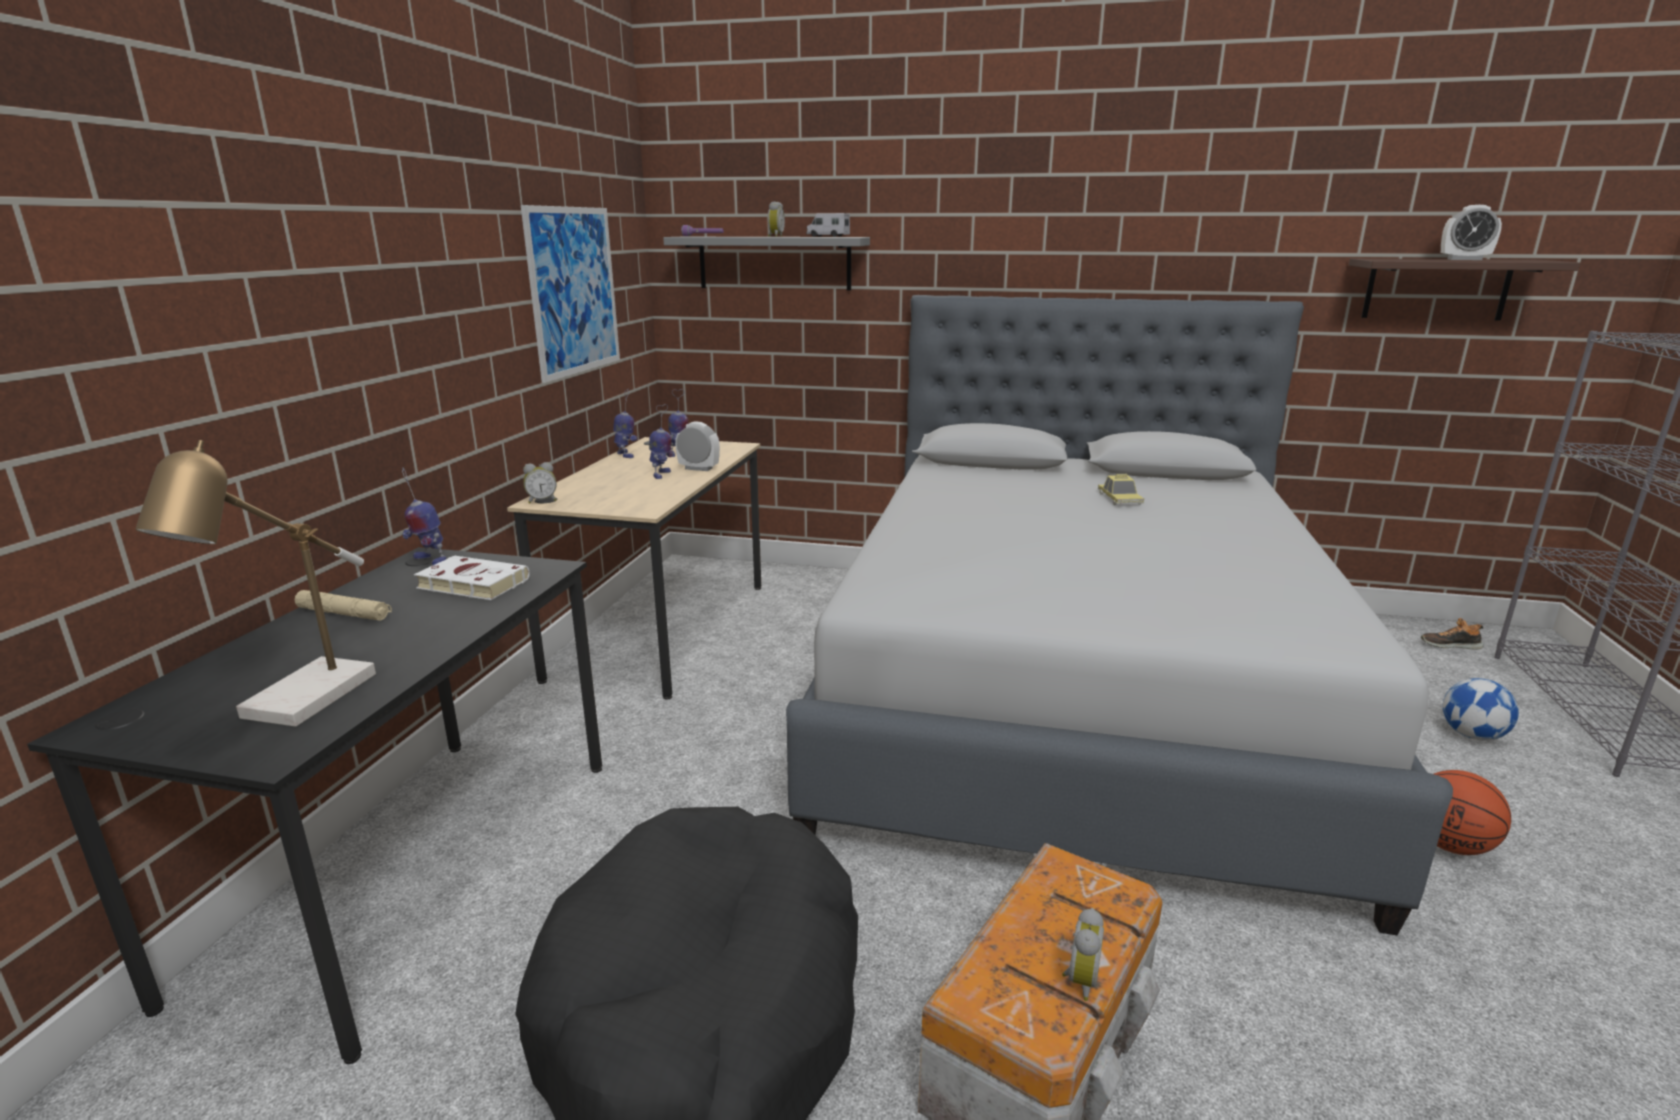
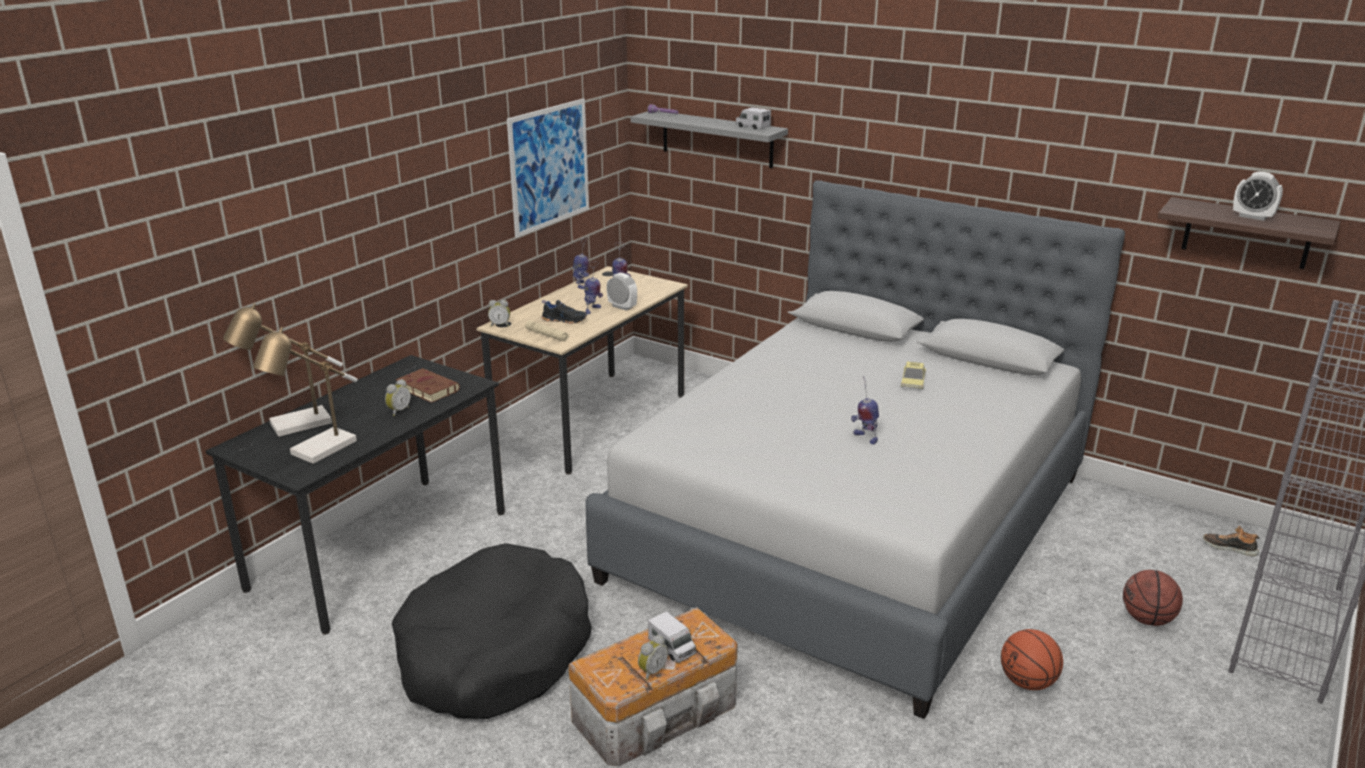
camera: 20 degrees right, 5 degrees up
(230, 670) = (293, 426): none -> table lamp
(344, 614) = (354, 399): beige flashlight -> beige flashlight (547, 335)
(429, 560) = (412, 367): toy robot -> toy robot (865, 437)
(470, 584) = (426, 389): white book -> brown book
(632, 487) = (565, 320): none -> black shoe
(775, 236) = (712, 123): alarm clock -> alarm clock (398, 411)
(1073, 924) = (672, 648): none -> toy truck
(1472, 735) = (1147, 619): football -> basketball

